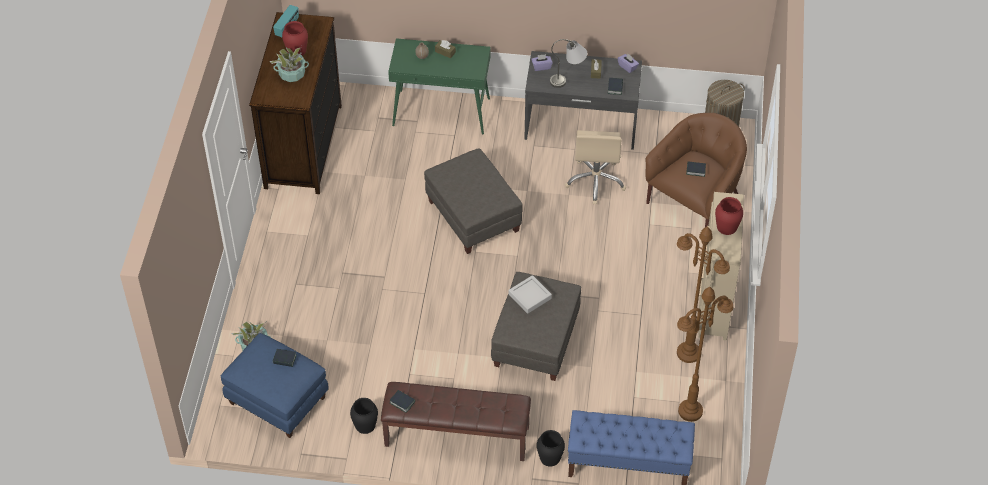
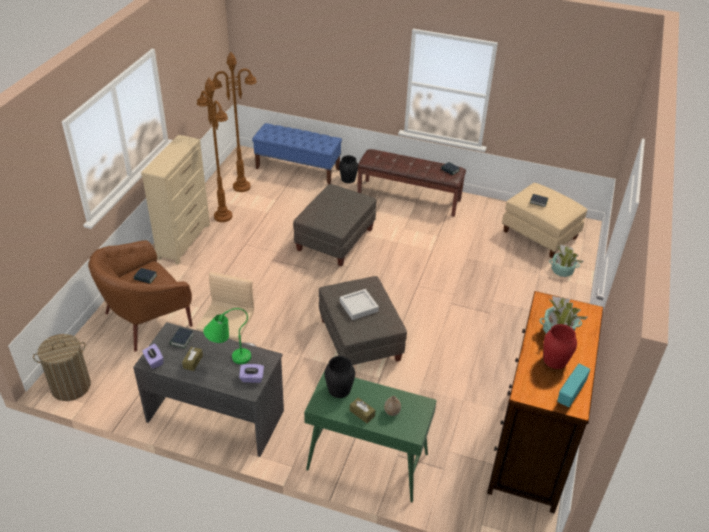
camera: 170 degrees left, 10 degrees down
(276, 401) = (540, 234): blue ottoman -> beige ottoman
(365, 425) = (473, 212): black vase -> black vase (339, 389)
(530, 296) = (337, 216): grey tray -> grey tray (358, 306)
(568, 79) = (228, 358): grey table lamp -> green table lamp
(726, 227) = (172, 154): red vase -> none

